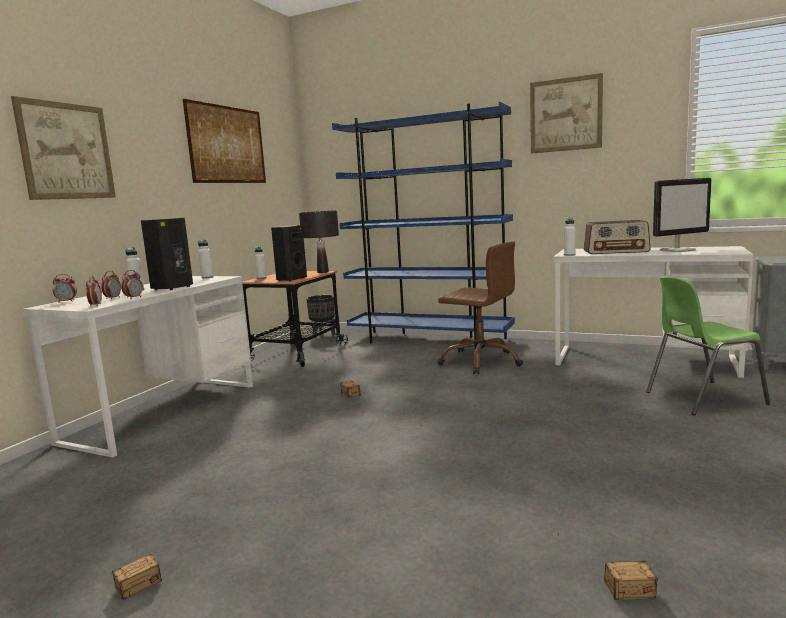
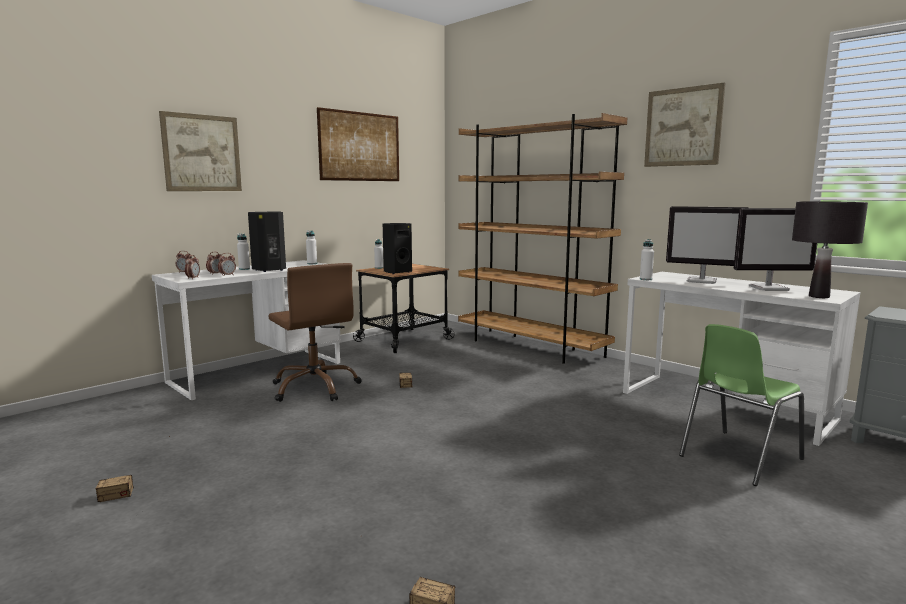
camera: 20 degrees right, 0 degrees up
(323, 272) = (435, 268): black table lamp -> black table lamp (819, 297)
(323, 335) = (444, 326): black planter -> none
(430, 340) = (530, 347): blue bookcase -> brown bookcase
(481, 361) = (553, 376): brown office chair -> brown office chair (315, 387)
(616, 251) = (702, 281): radio -> monitor
(702, 398) = (738, 457): green chair -> green chair turned 45 degrees counterclockwise

